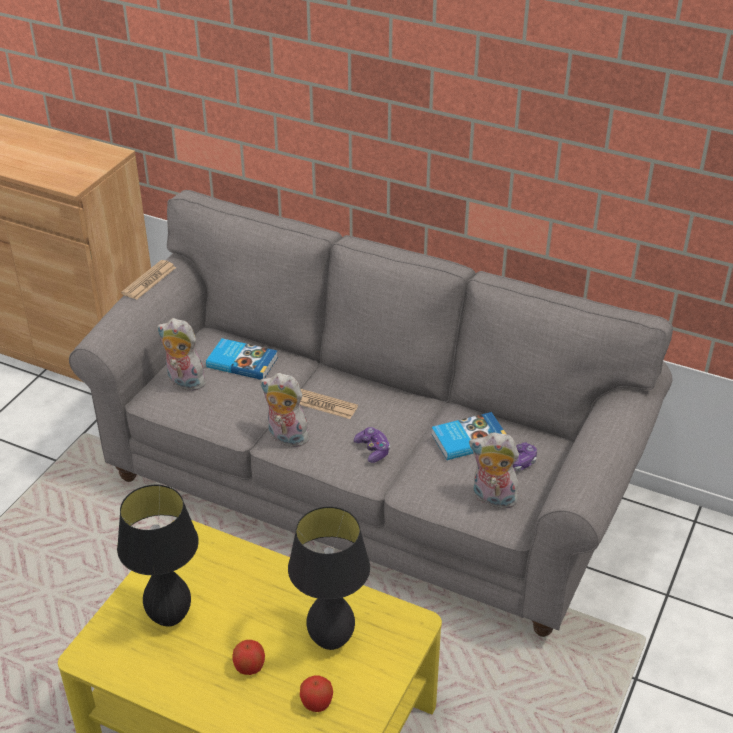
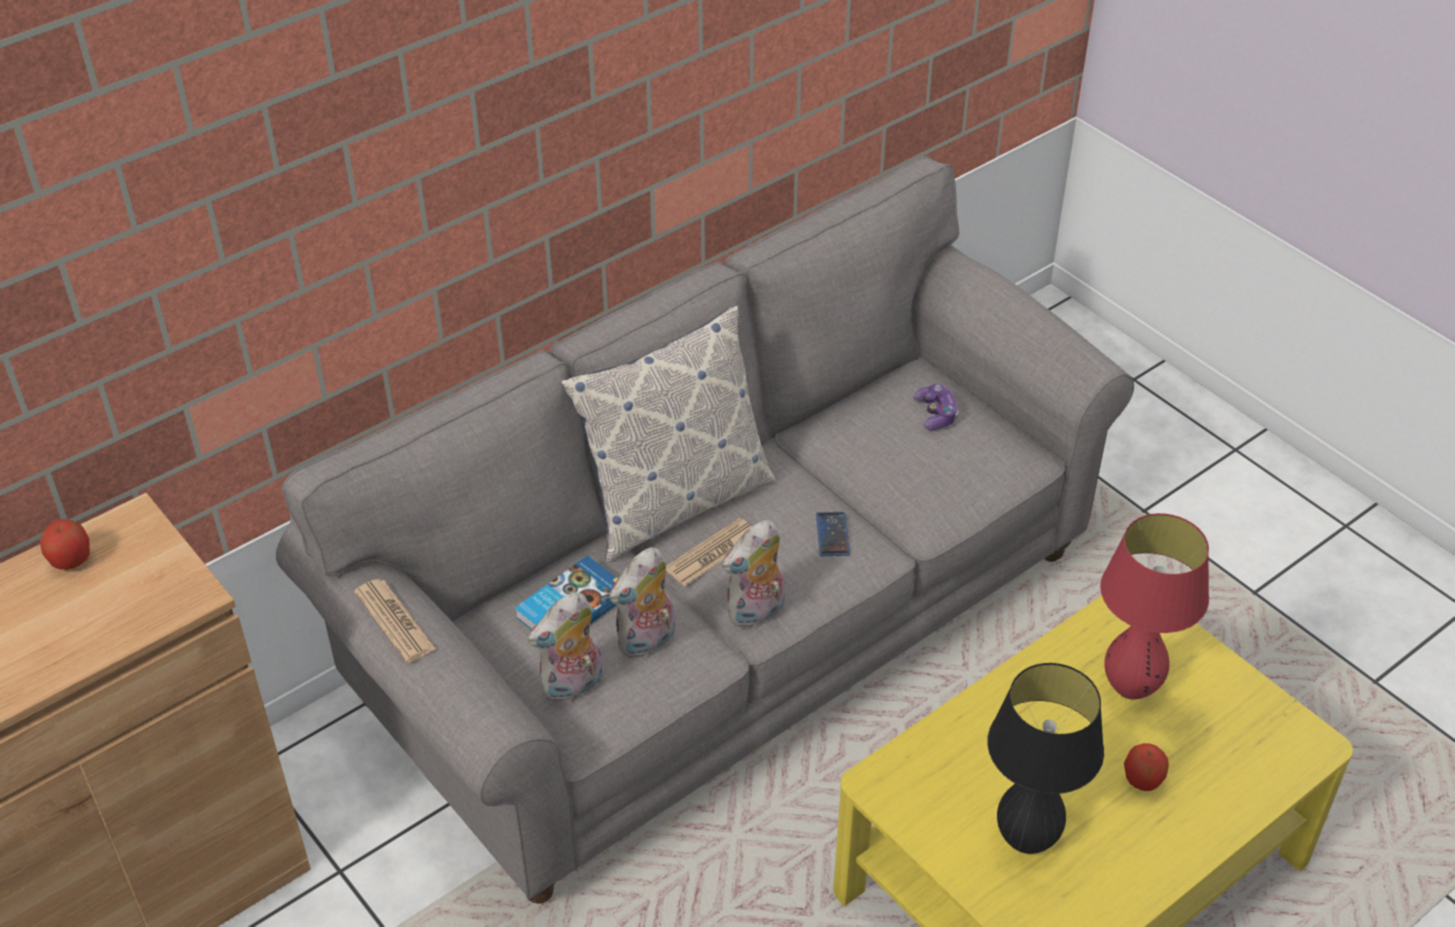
camera: 65 degrees left, 5 degrees up
(316, 703) = (1221, 732): apple -> apple (71, 561)
(331, 640) = (1130, 688): black table lamp -> red table lamp
(355, 376) = (674, 503): none -> pillow
(373, 450) = (832, 534): game controller -> phone
(468, 439) = (870, 439): book -> none
(492, 499) = (984, 458): plush toy -> plush toy (647, 642)

